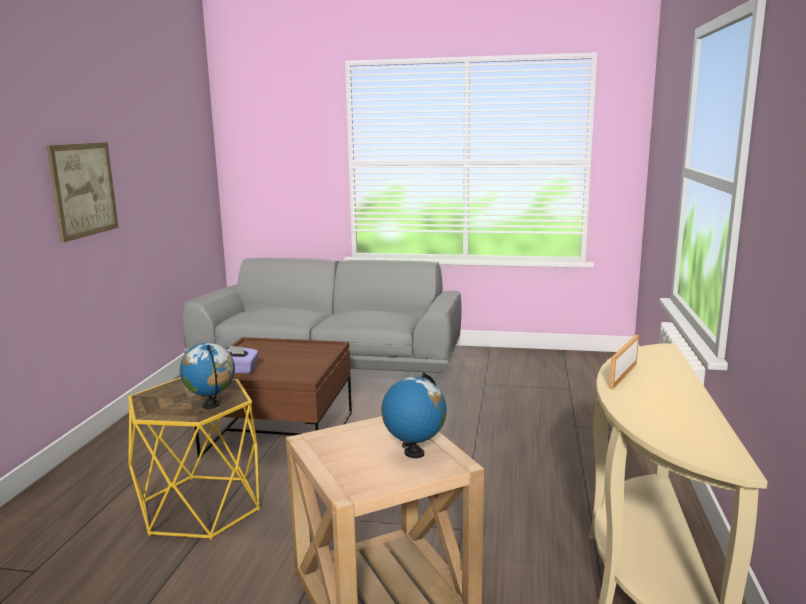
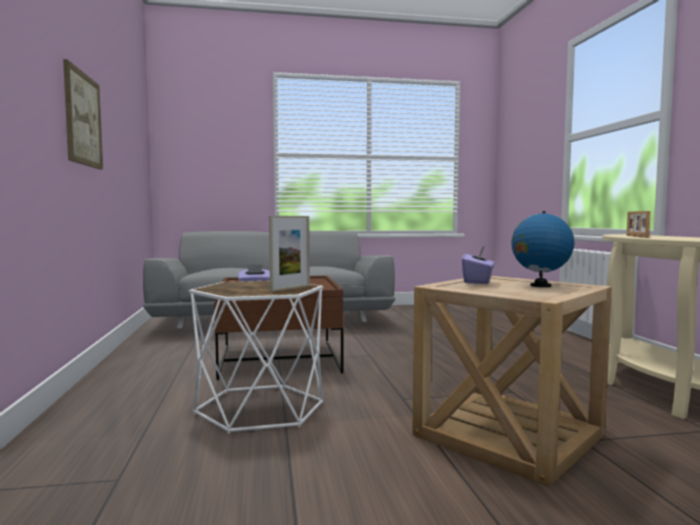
camera: 20 degrees left, 10 degrees down
(200, 507) = (259, 408): yellow side table -> white side table
(211, 405) = (290, 288): globe -> picture frame
(364, 433) = (478, 282): none -> purple tissue box

